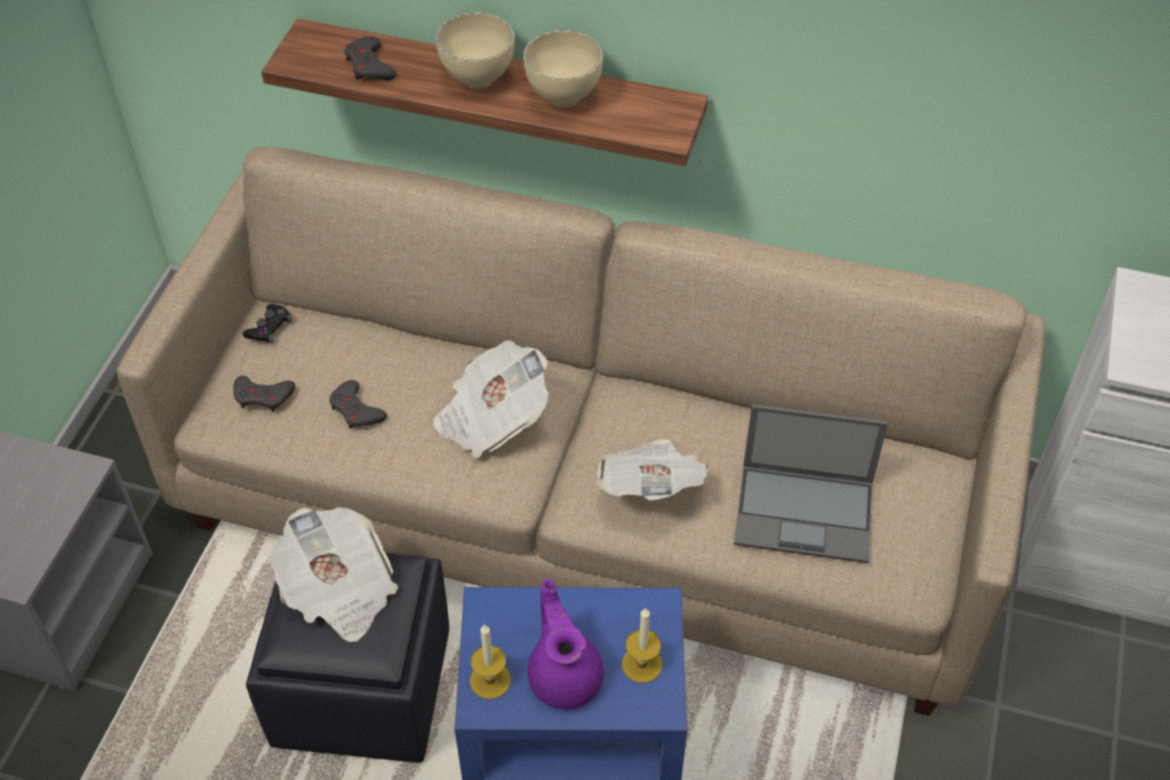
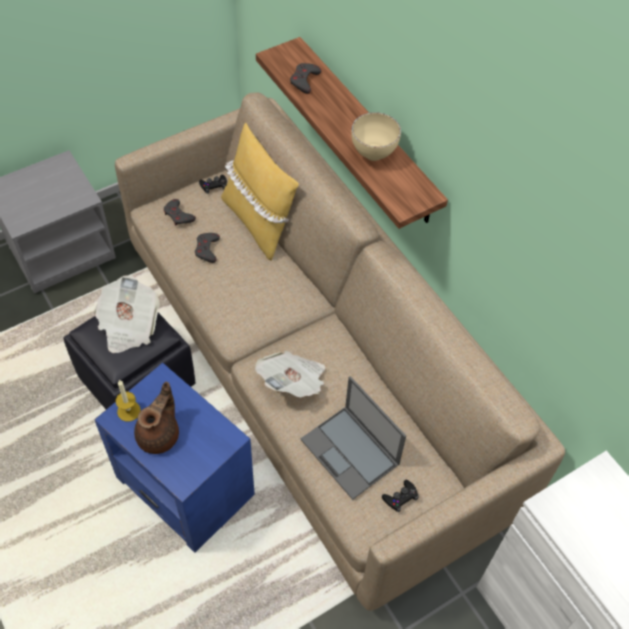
camera: 40 degrees right, 5 degrees up
(385, 332) = (258, 222): none -> yellow pillow
(478, 82) = (343, 120): beige bowl -> none
(492, 418) = (258, 296): newspaper -> none
(565, 675) = (160, 435): purple teapot -> brown teapot
(642, 664) = (195, 457): candle -> none
(912, 518) = (400, 497): none -> black game controller

